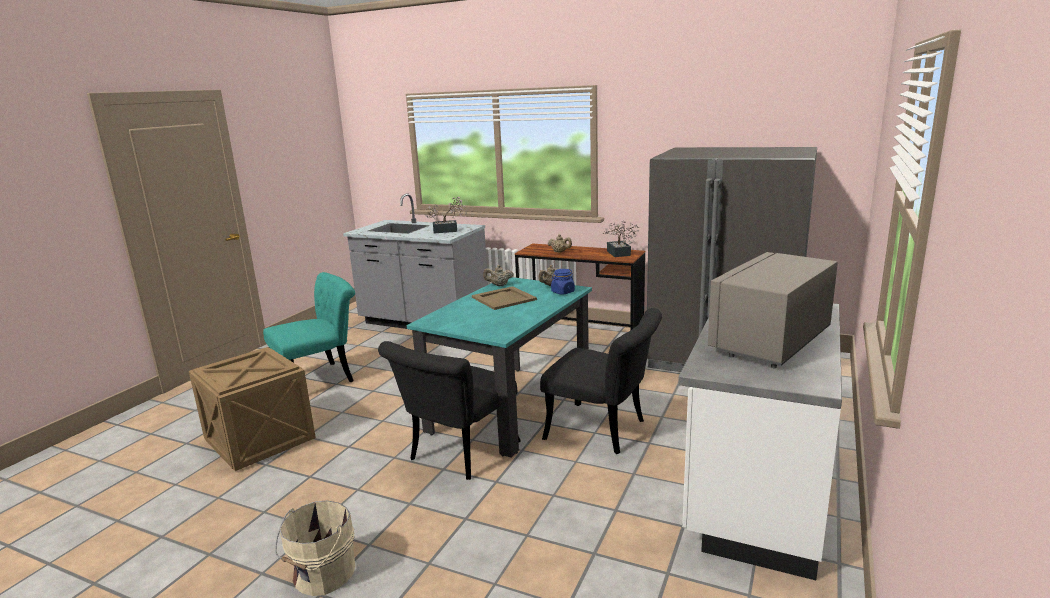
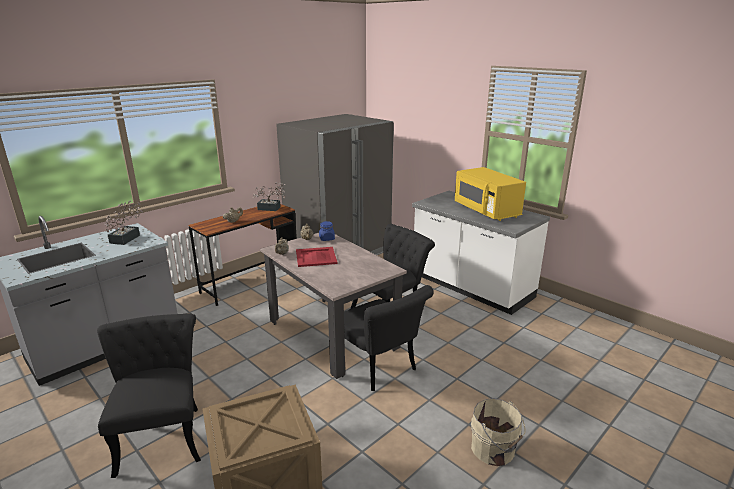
camera: 70 degrees left, 5 degrees up
(321, 379) = (162, 434): turquoise chair -> black chair
(503, 298) = (316, 257): beige tray -> red tray
(511, 407) = (332, 334): turquoise dining table -> beige dining table
(770, 341) = (486, 211): grey microwave -> yellow microwave

